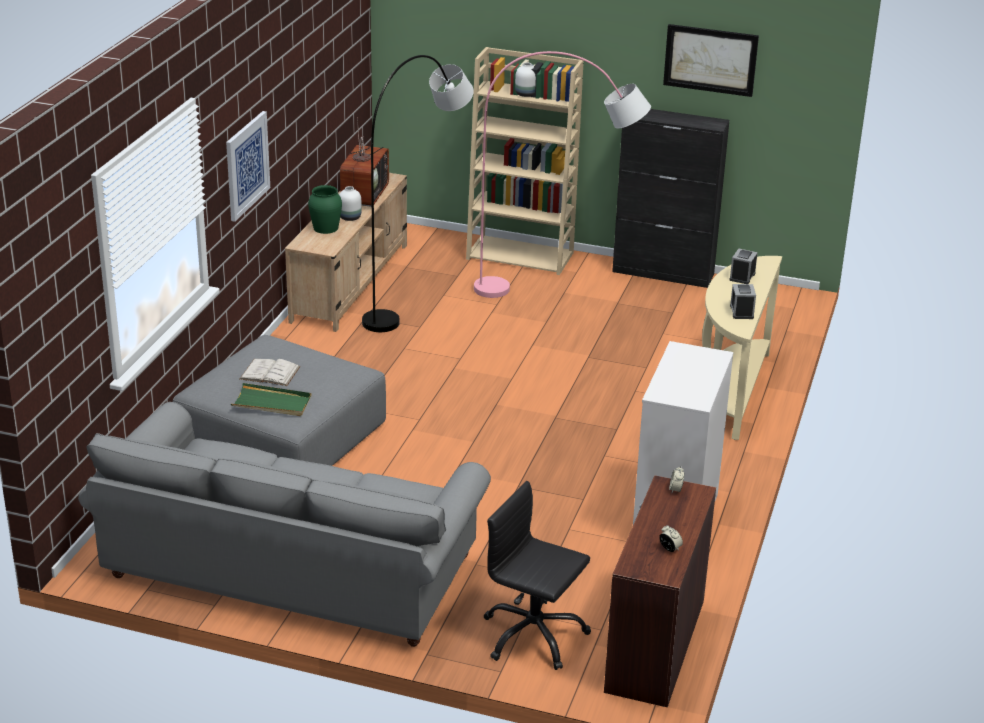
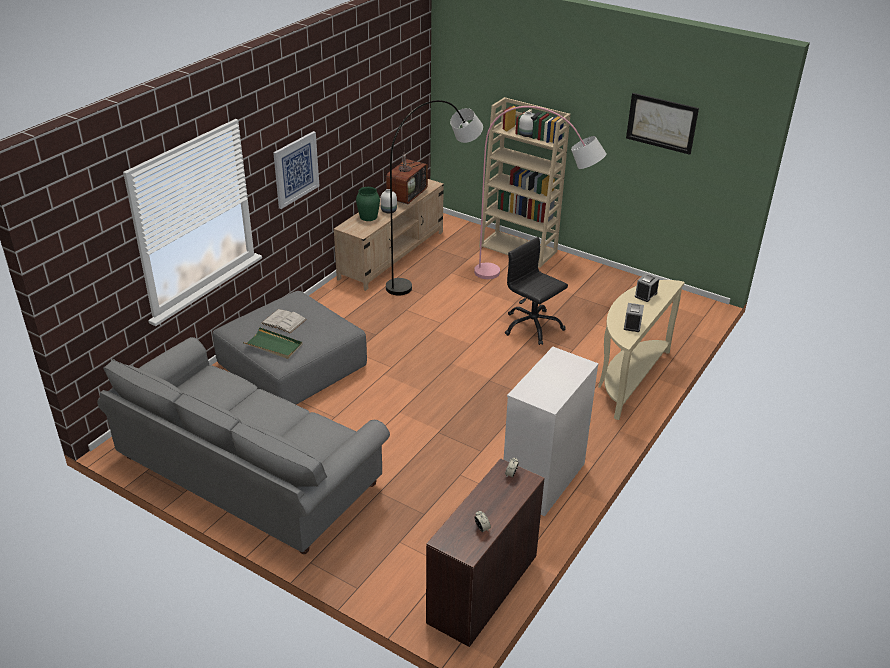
camera: 15 degrees right, 5 degrees up
(533, 636) = (394, 561): black office chair -> black office chair (532, 326)
(663, 273) = (616, 276): black cabinet -> none

